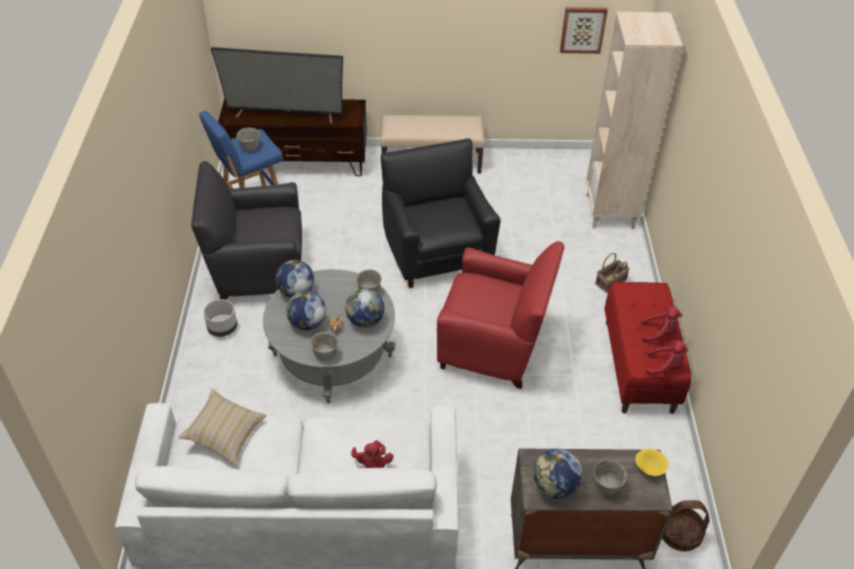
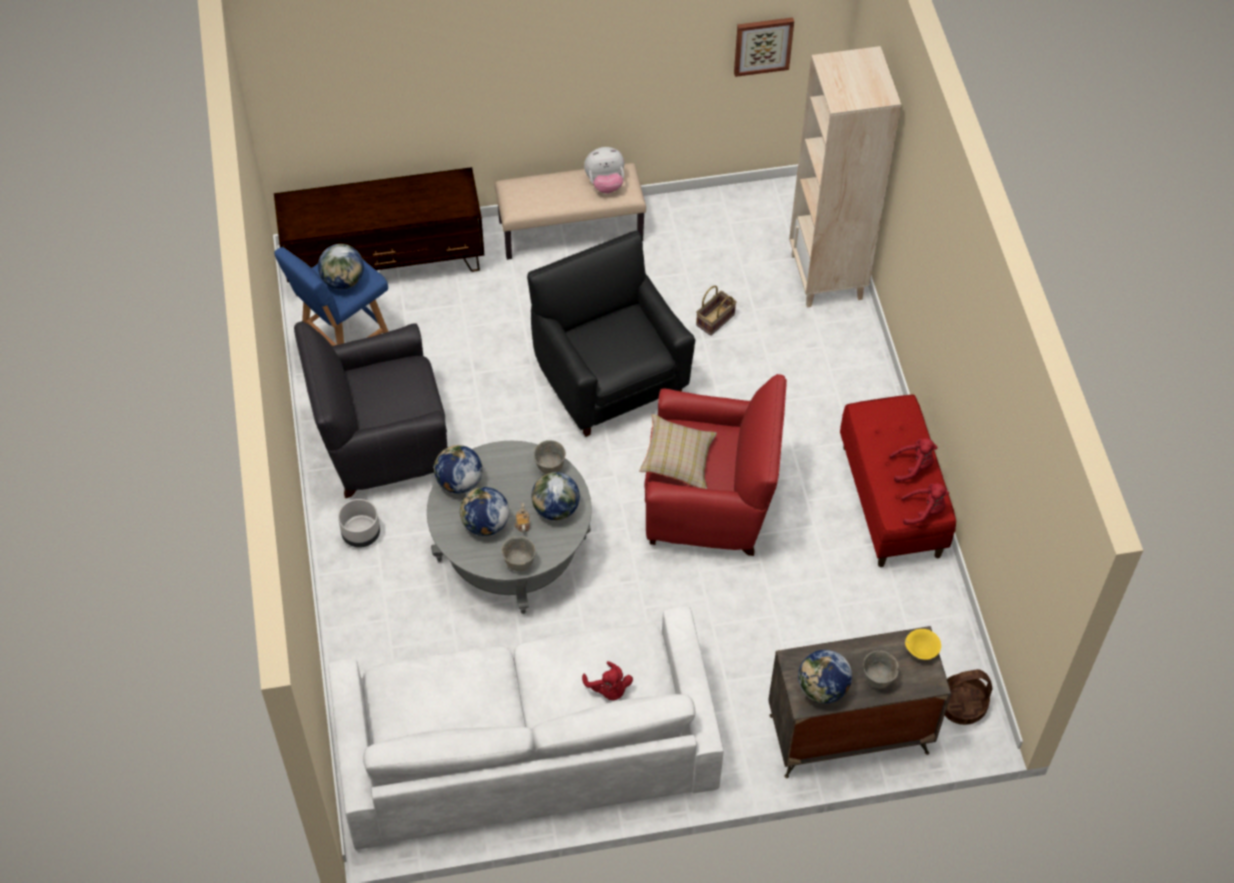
camera: 10 degrees left, 10 degrees up
(225, 434) = (428, 682): beige pillow -> beige pillow (678, 460)
(250, 148) = (343, 281): grey bowl -> globe
(285, 113) = (367, 209): television -> none
(458, 124) = (605, 183): none -> plush toy
(610, 283) = (841, 388): basket -> basket (715, 321)

